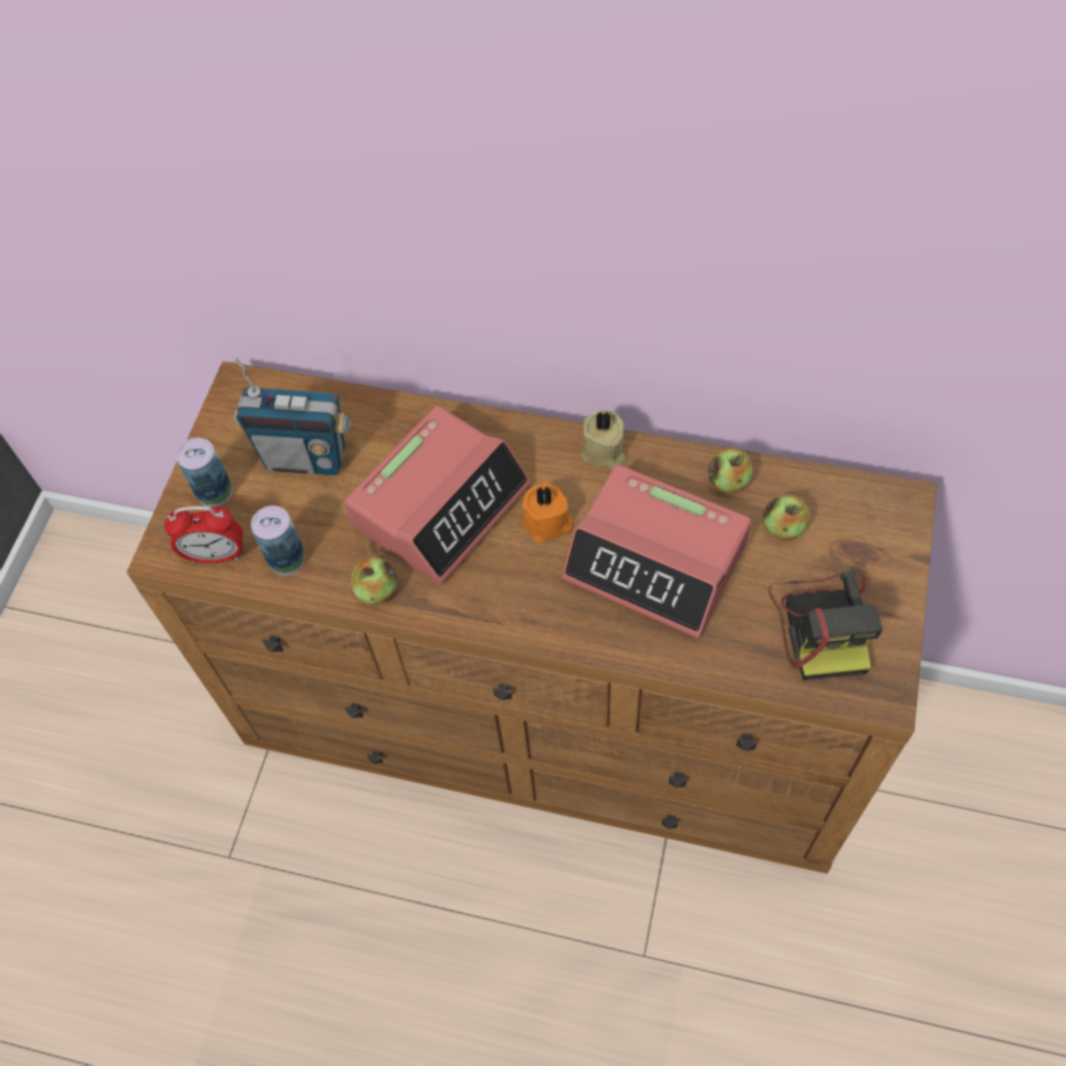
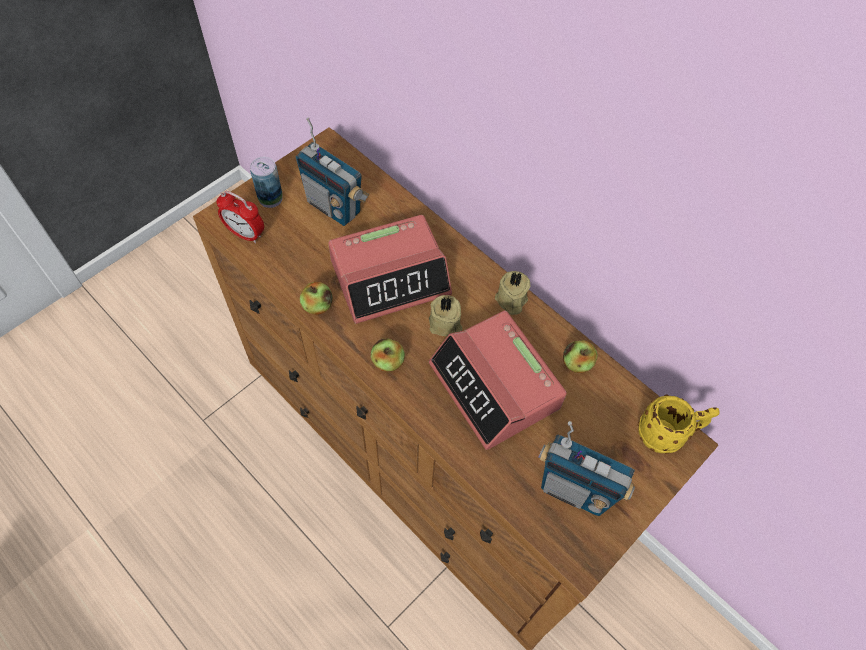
camera: 25 degrees right, 0 degrees up
(287, 559) = (281, 258): can -> none
(548, 524) = (445, 325): orange candle -> beige candle
(783, 528) = (592, 413): apple -> apple (388, 362)
(823, 623) = (574, 489): camera -> radio
(878, 504) = (667, 435): none -> yellow mug

